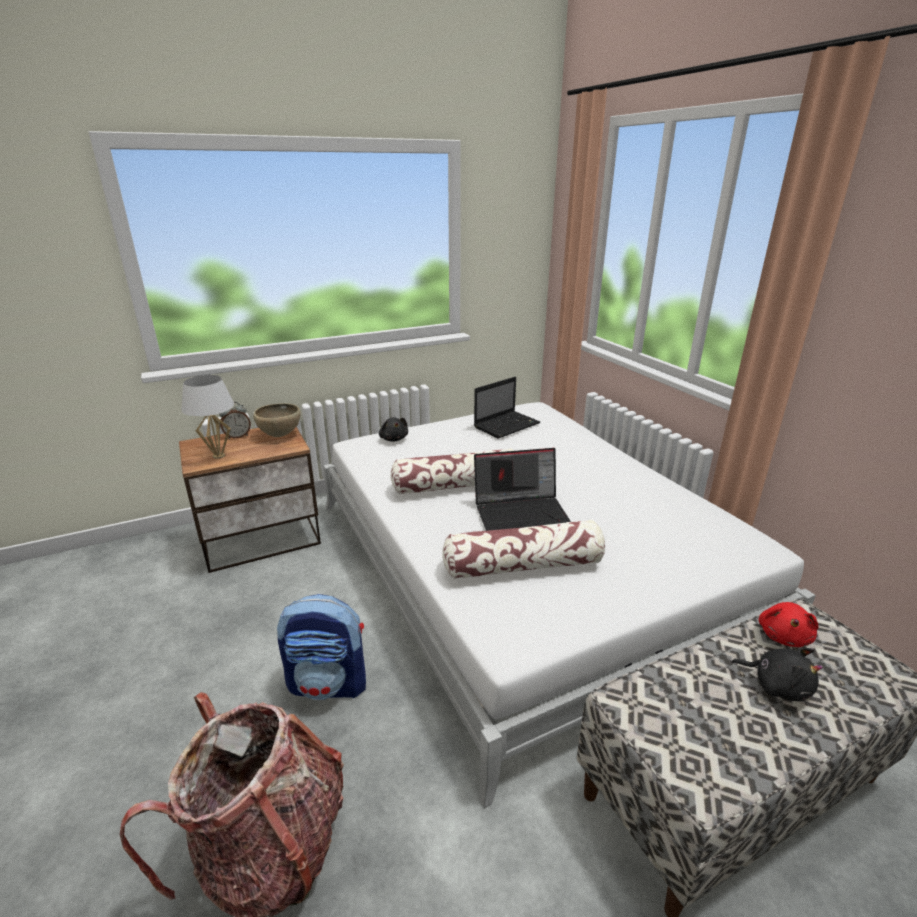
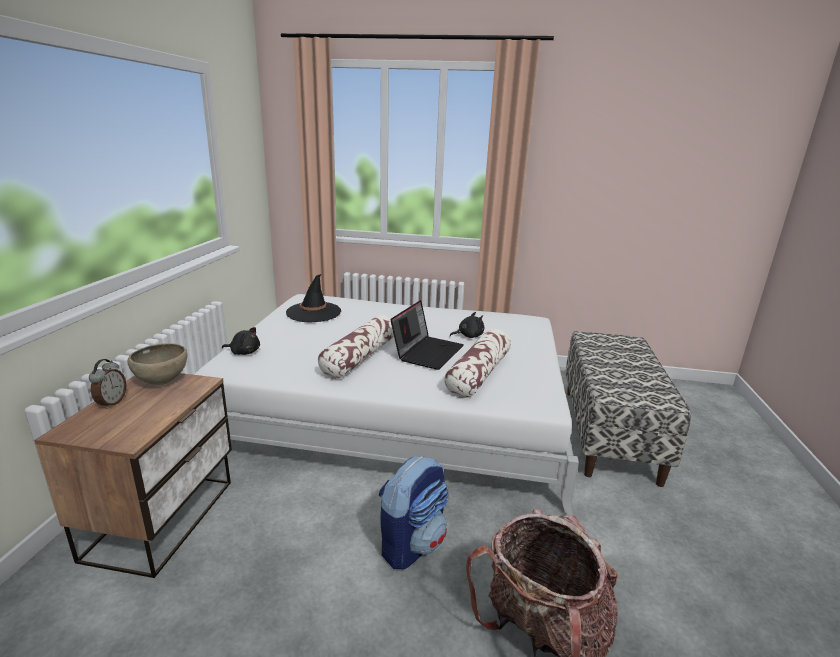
camera: 55 degrees left, 5 degrees down
(219, 456) = (136, 423): white table lamp -> none
(507, 425) = (313, 312): laptop -> black hat
(777, 685) = (622, 361): black plush toy -> black plush toy (468, 336)
(783, 635) = (594, 345): red plush toy -> none

